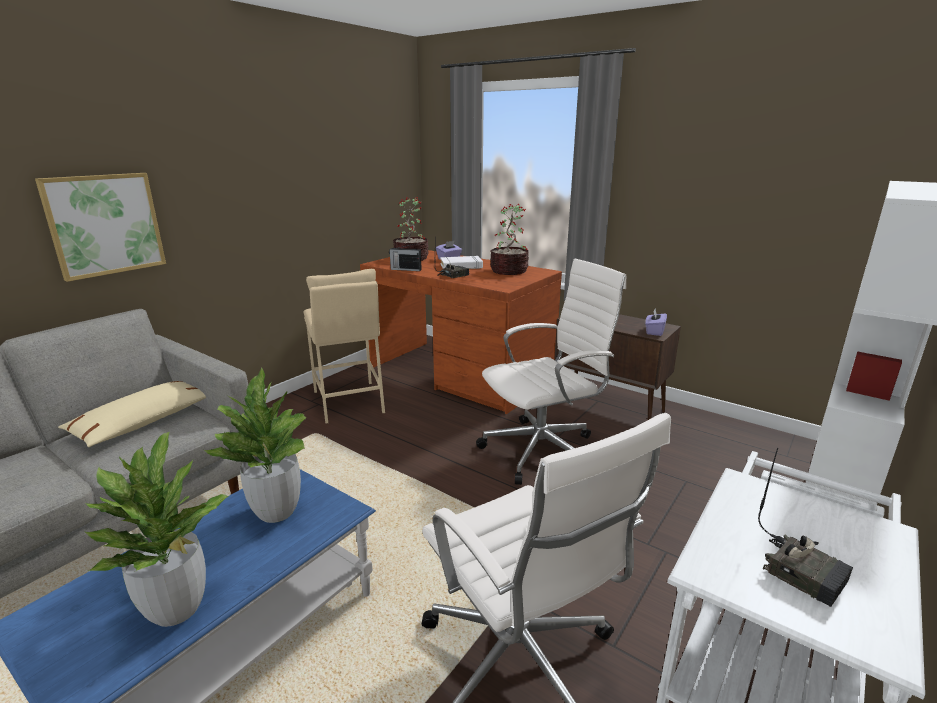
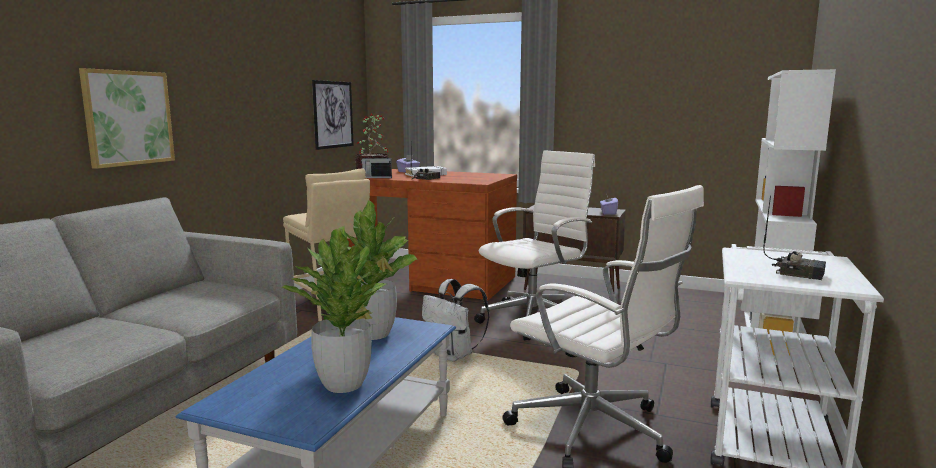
camera: 15 degrees left, 10 degrees down
(143, 422) = (191, 295): beige pillow -> none
(374, 194) = (333, 114): none -> picture
(428, 496) = (454, 355): none -> white backpack
(509, 271) = (472, 175): potted plant -> none

